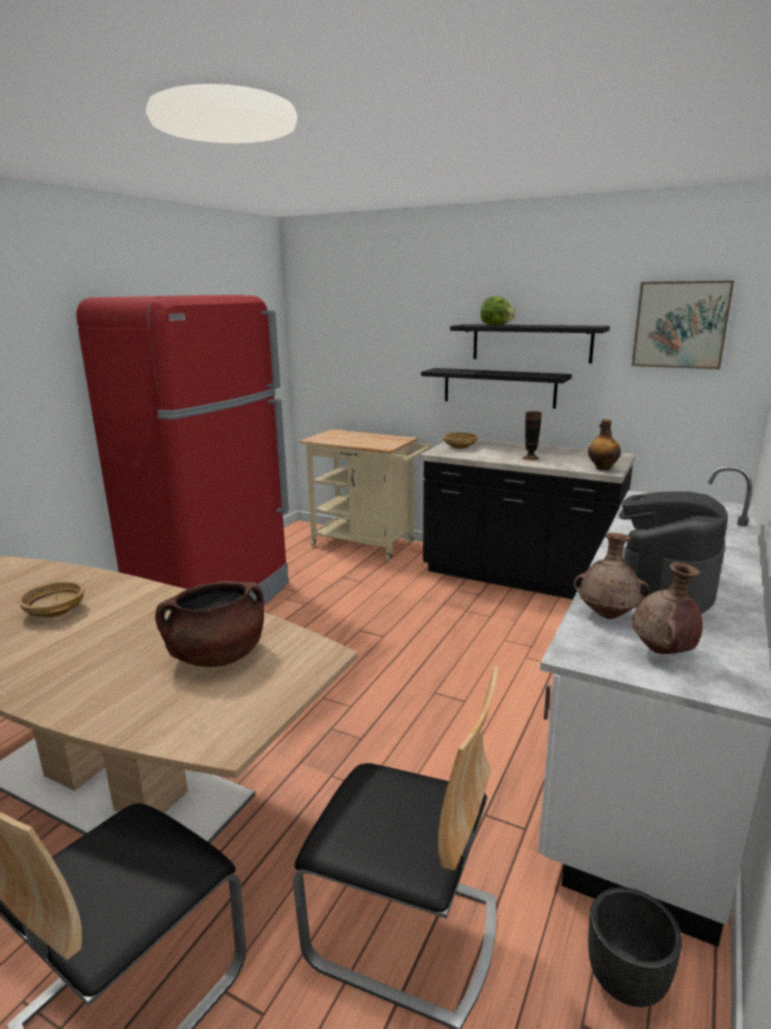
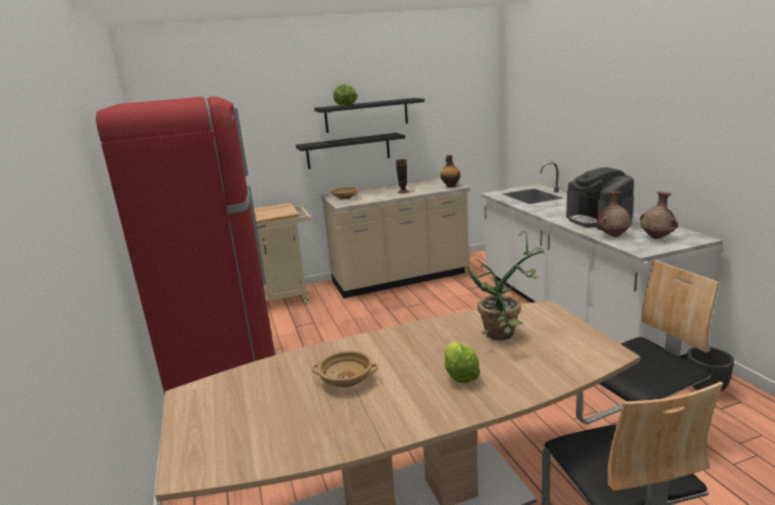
camera: 45 degrees left, 0 degrees up
(98, 661) = (459, 375): none -> lettuce
(217, 656) = (506, 336): brown cooking pot -> potted plant
(519, 578) = (400, 279): black counter -> beige counter
(680, 325) = (453, 92): picture -> none

